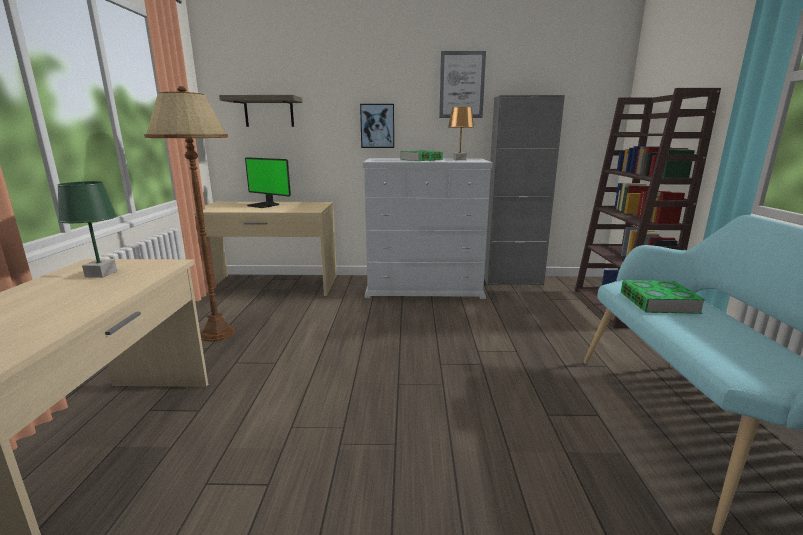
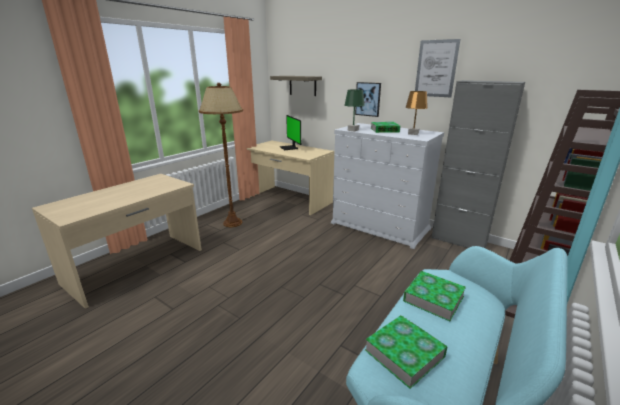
camera: 35 degrees right, 5 degrees up
(101, 274) = (151, 184): green table lamp -> green table lamp (353, 130)
(730, 349) = (404, 353): none -> book

